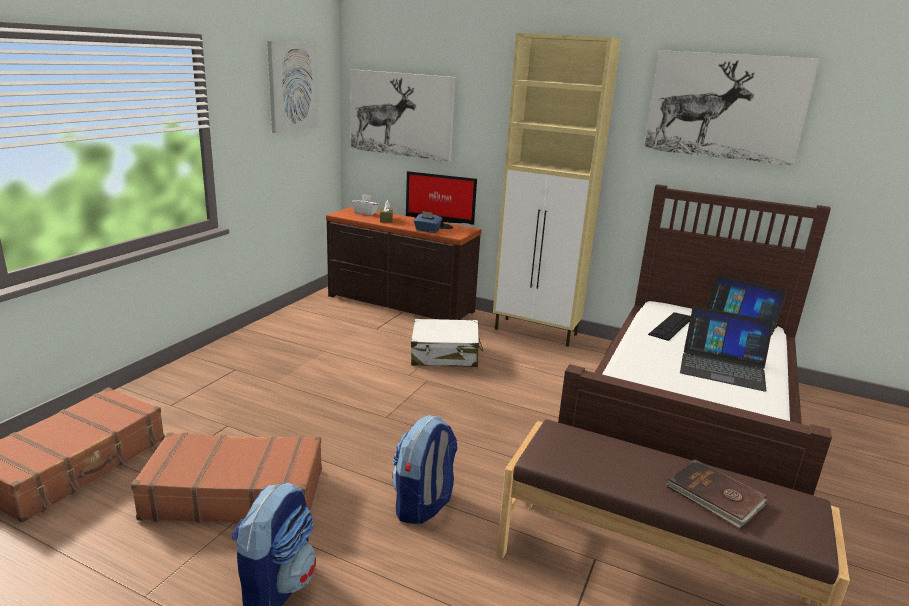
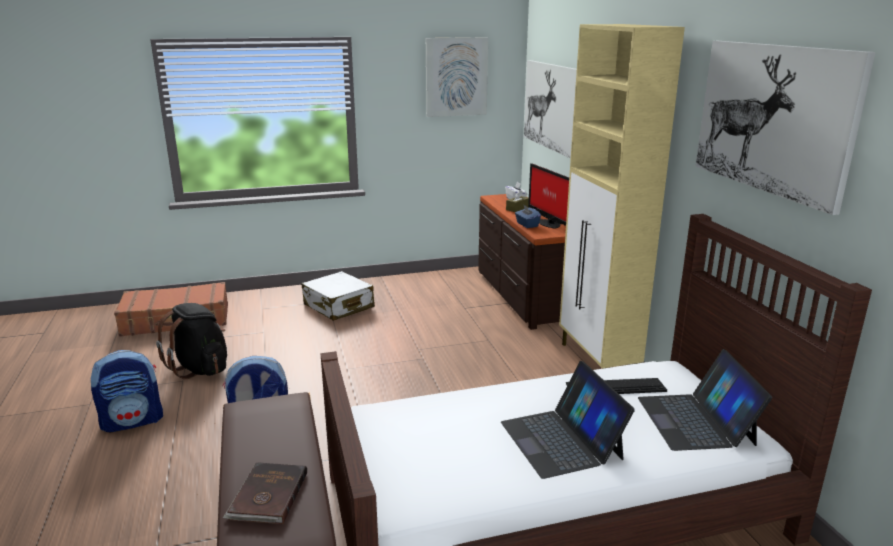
camera: 50 degrees right, 0 degrees up
(235, 493) = (200, 368): brown suitcase -> black backpack
(445, 355) = (474, 347): white suitcase -> white suitcase (338, 306)

